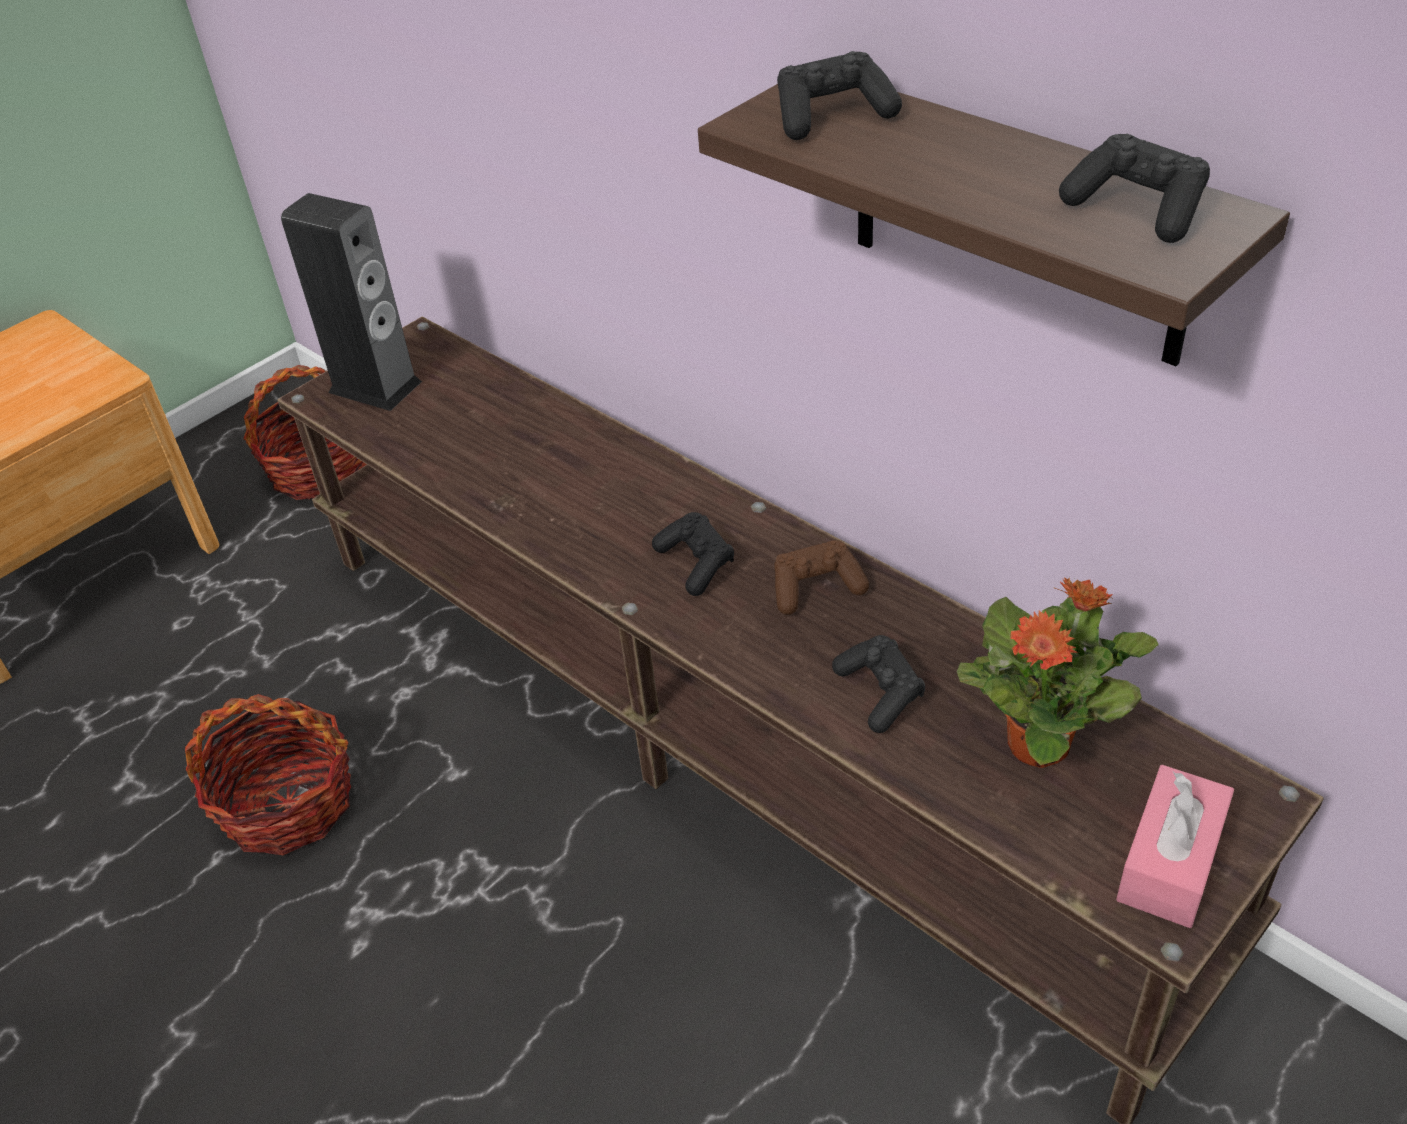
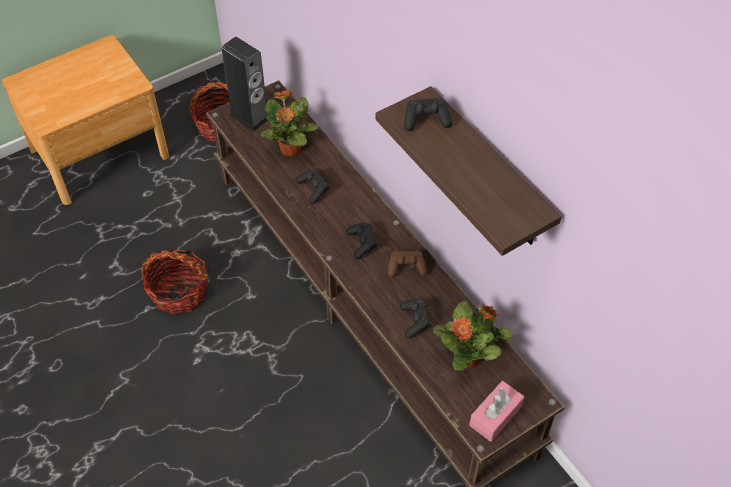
camera: 10 degrees right, 10 degrees up
(479, 426) = (290, 150): none -> potted plant
(1137, 210) = (510, 201): black game controller -> black game controller (313, 189)

